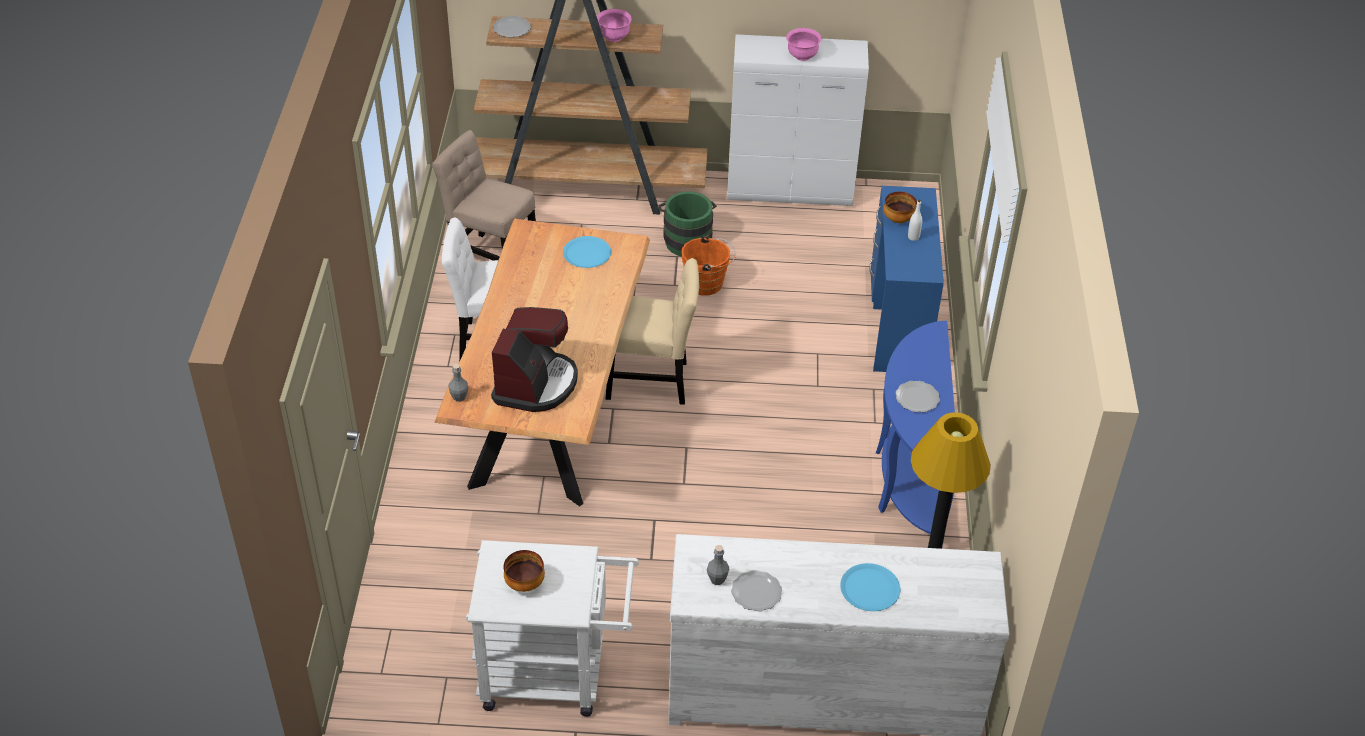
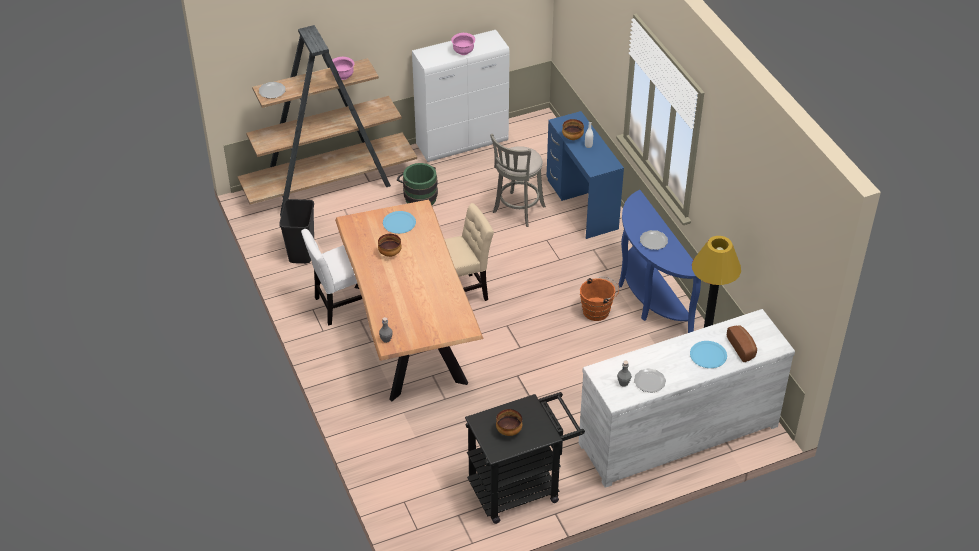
camera: 25 degrees left, 0 degrees up
(490, 259) = (301, 253): beige chair -> black trash can
(535, 384) = (427, 314): coffee machine -> none
(546, 288) = (390, 253): none -> bowl
(555, 675) = (521, 487): white cart -> black cart
(707, 283) = (451, 220): orange bucket -> orange bucket (598, 310)
(803, 302) = (517, 211): none -> grey stool
(930, 598) = (742, 348): none -> bread

